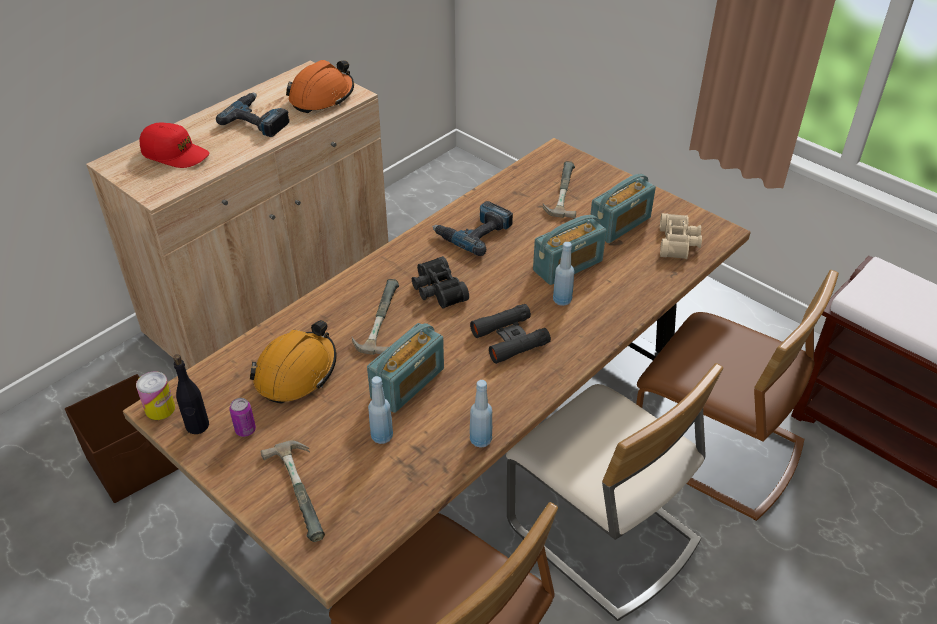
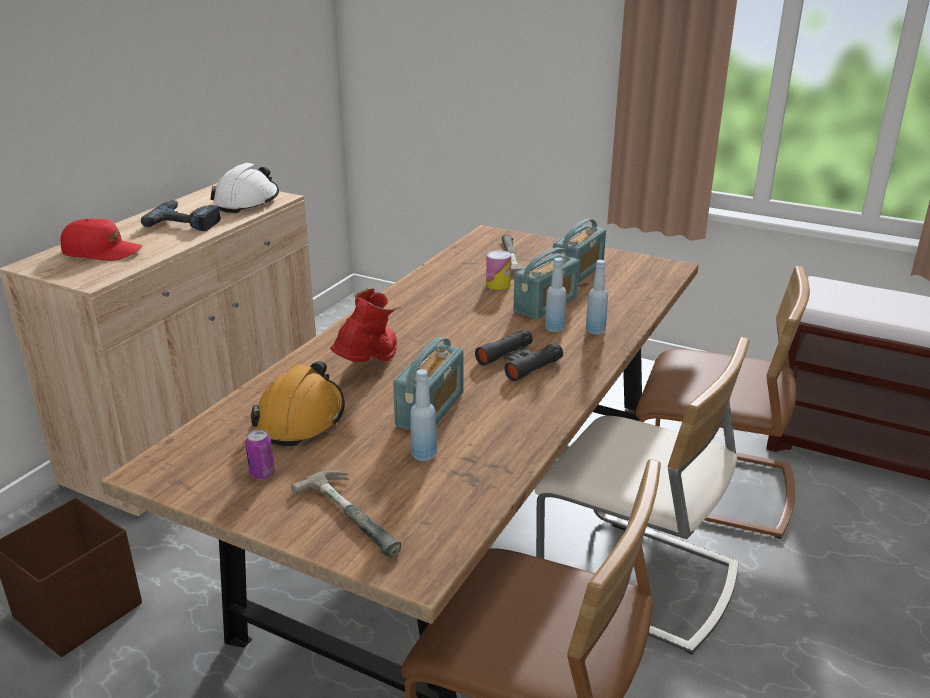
camera: 15 degrees left, 15 degrees down
(160, 409) = (149, 471): can -> can (498, 285)
(197, 426) = (201, 479): black bottle -> none
(322, 97) = (247, 201): orange hard hat -> white hard hat
(375, 319) = (369, 365): hammer -> red boot
(436, 291) = (424, 337): black binoculars -> none
(474, 232) = (440, 293): power drill -> none
(480, 440) = (533, 441): blue bottle -> blue bottle (595, 331)
(679, 243) = (640, 278): beige binoculars -> none

